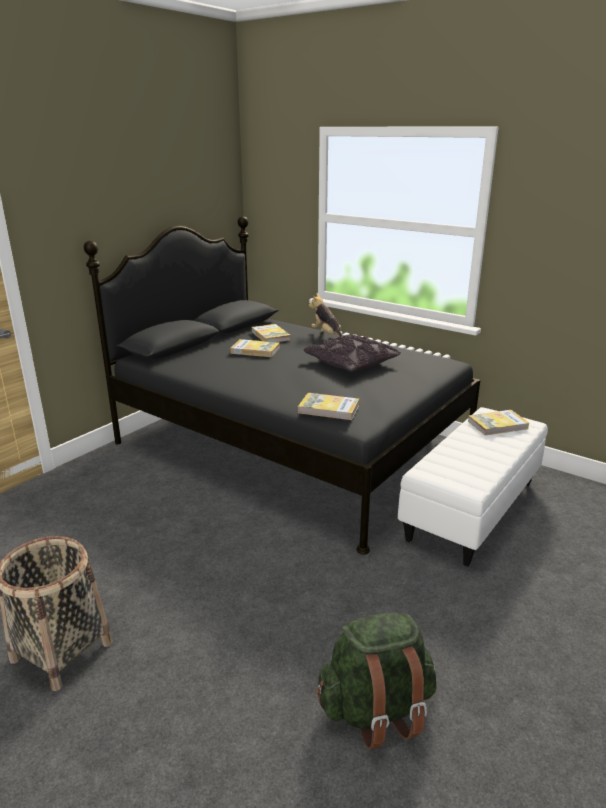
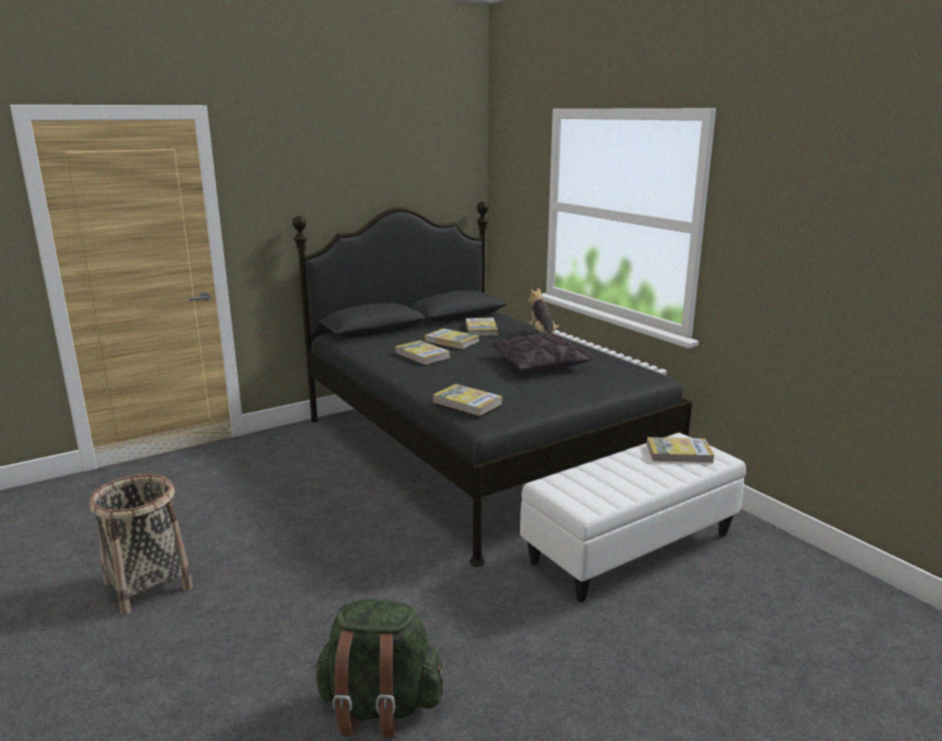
camera: 20 degrees right, 5 degrees down
(242, 367) = (422, 355): none -> book

